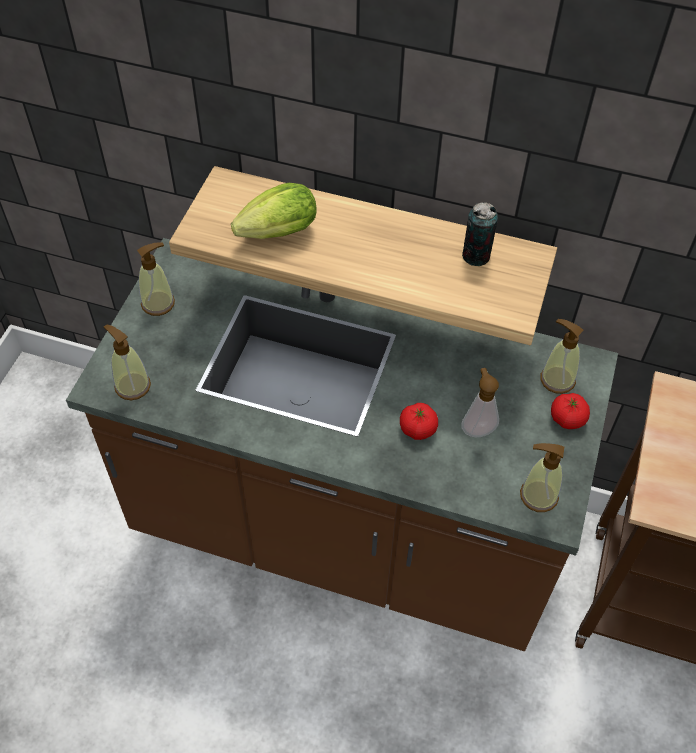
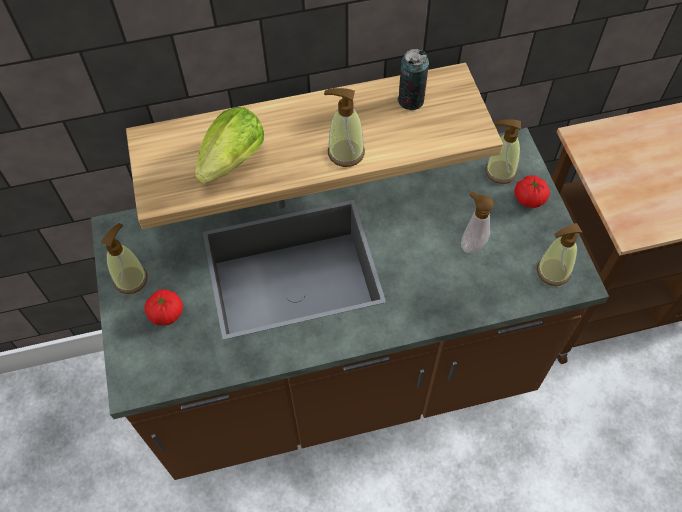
camera: 30 degrees left, 5 degrees up
(132, 386) = (163, 366): soap dispenser -> soap dispenser (345, 153)
(417, 429) = (427, 269): tomato -> tomato (166, 313)

